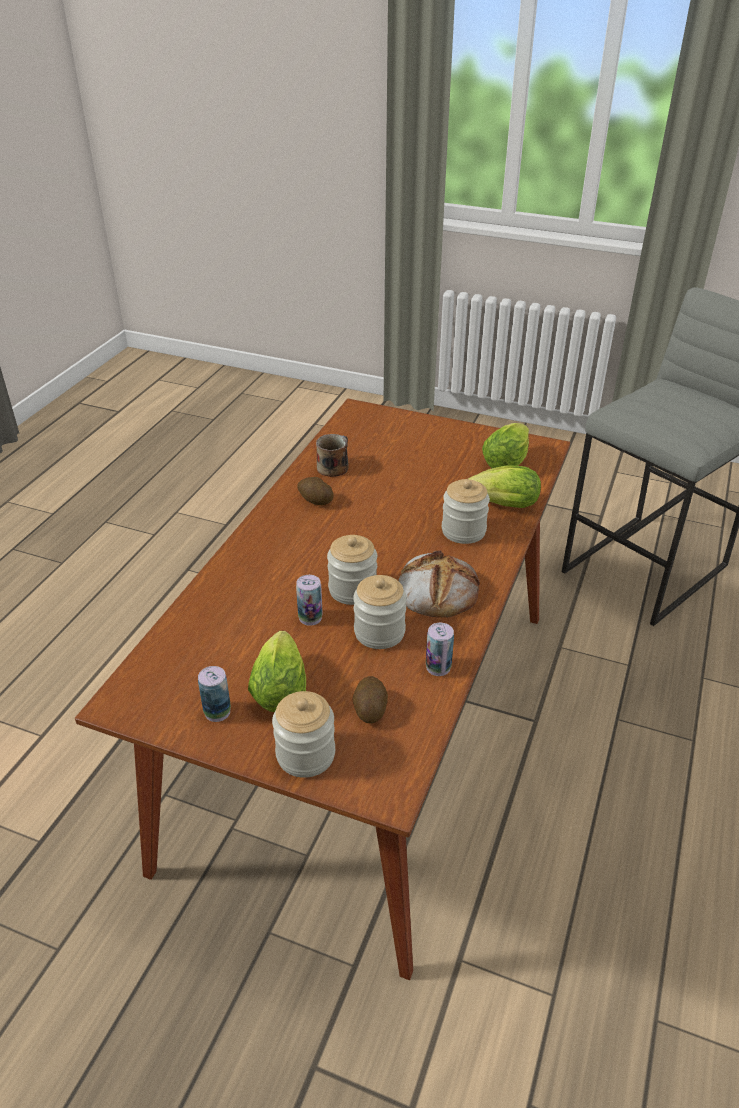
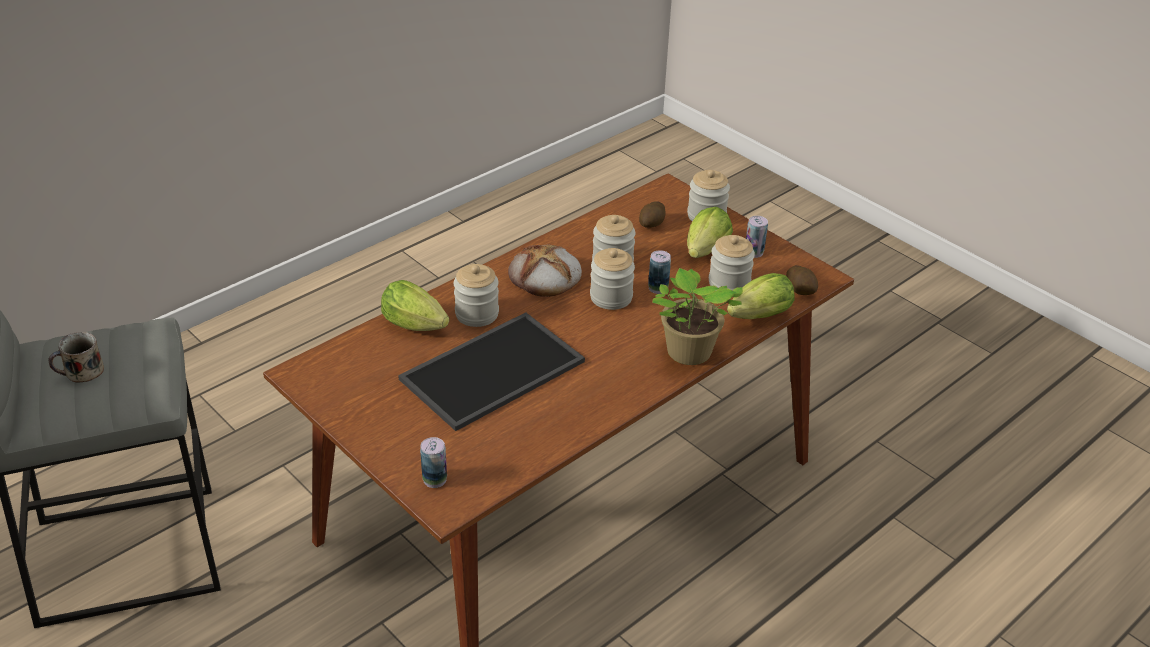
camera: 155 degrees left, 0 degrees up
(232, 651) = (729, 283): none -> jar
(244, 557) = (687, 354): none -> potted plant
(315, 500) = (588, 390): potato -> potato (800, 290)
(333, 466) = (541, 426): mug -> mug (82, 371)
(406, 493) = (492, 368): none -> tray
(438, 667) = (588, 231): can -> can (434, 479)
(507, 461) = (356, 369): lettuce -> lettuce (757, 317)

